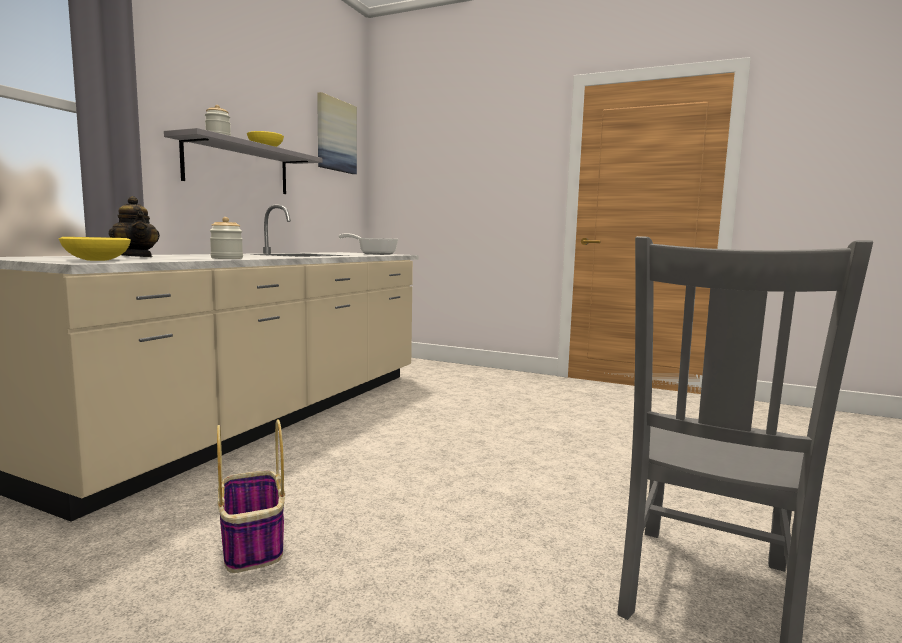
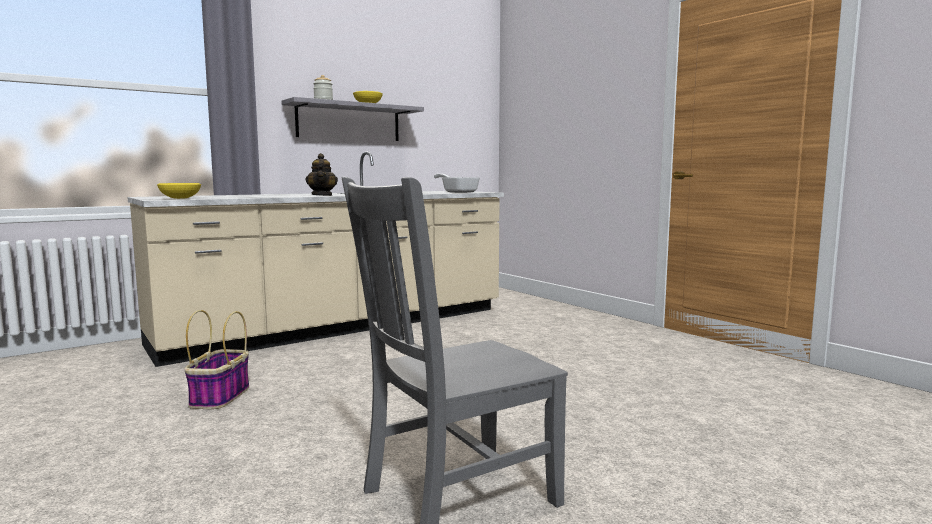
camera: 30 degrees right, 0 degrees up
(136, 256) = (229, 195): teapot -> teapot (322, 195)
(227, 258) = (278, 196): jar -> none
(336, 135) = (458, 83): picture -> none

